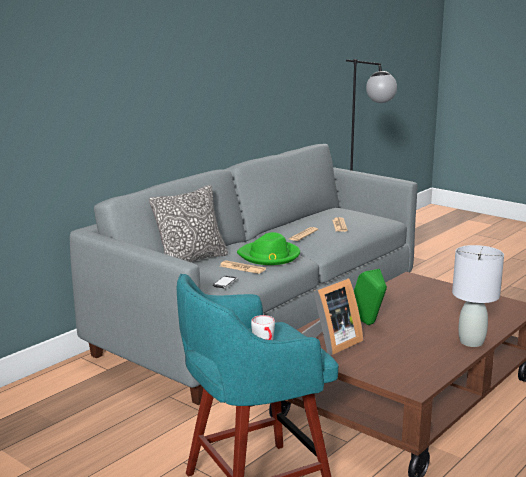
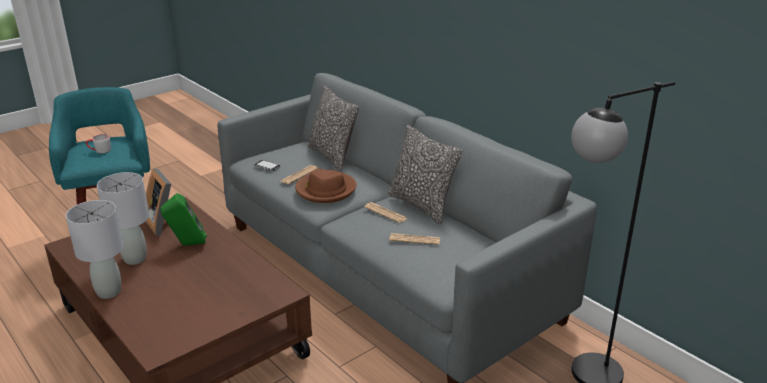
camera: 100 degrees right, 10 degrees up
(269, 256) = (325, 189): green hat -> brown hat
(282, 227) = (422, 205): none -> pillow
(410, 343) = (135, 259): none -> grey table lamp

